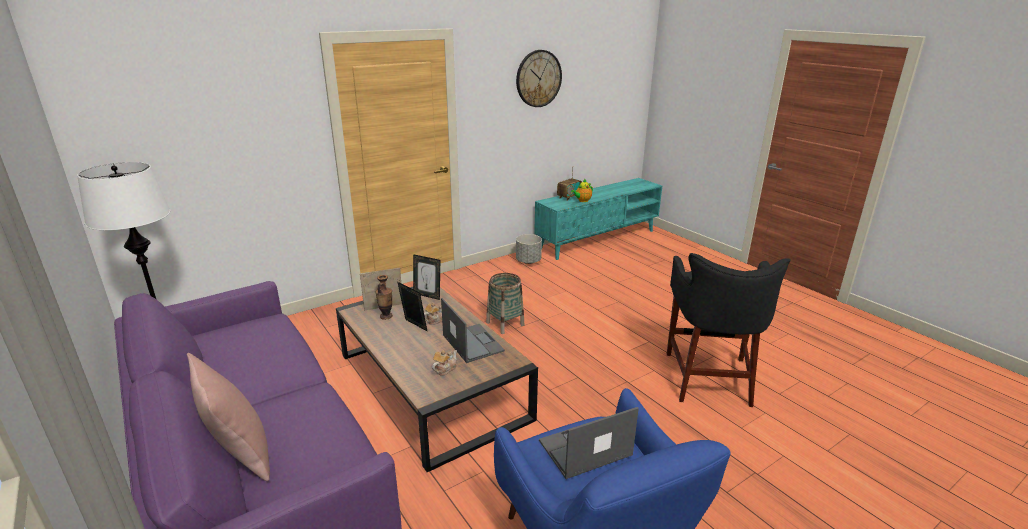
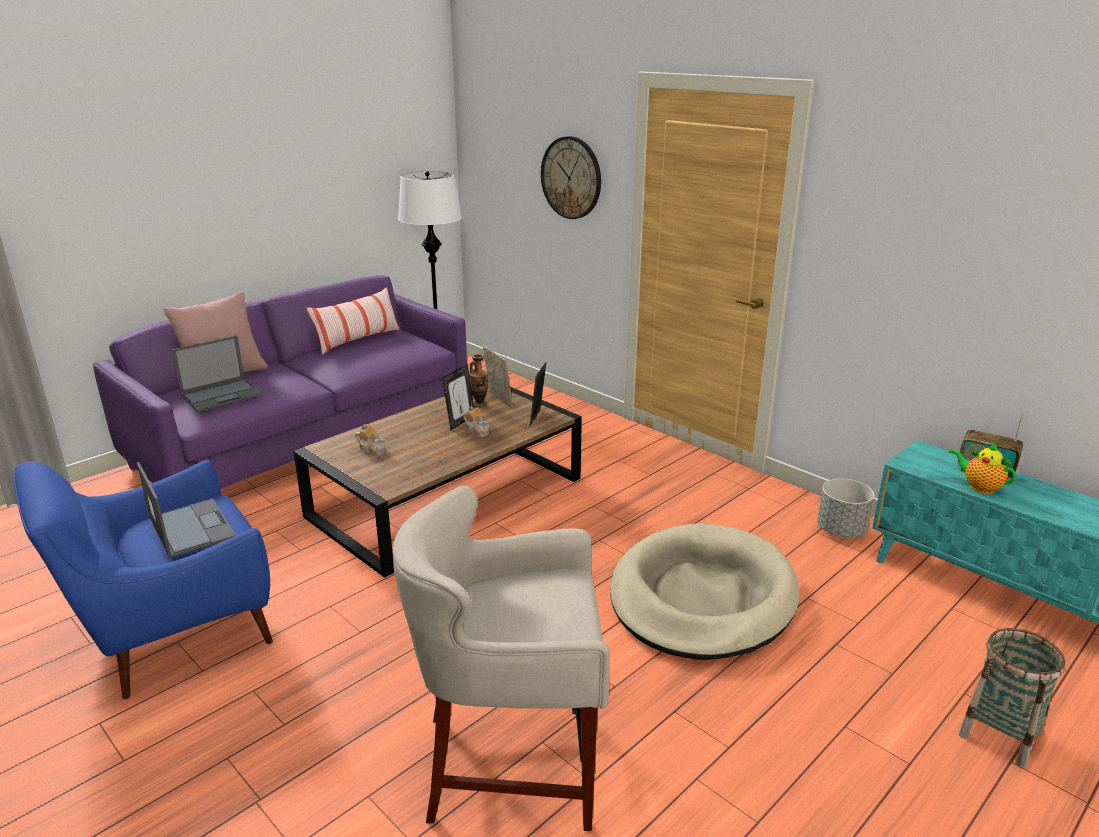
camera: 80 degrees right, 0 degrees up
(213, 356) = (358, 340): none -> pillow
(472, 343) = (428, 458): laptop -> laptop (222, 395)
(505, 324) = (608, 530): basket -> basket (1000, 734)
(538, 78) = (982, 200): wall clock -> wall clock (571, 178)
(579, 306) = (702, 597): none -> beige dog bed
(709, 378) = (511, 766): black stool -> beige stool

